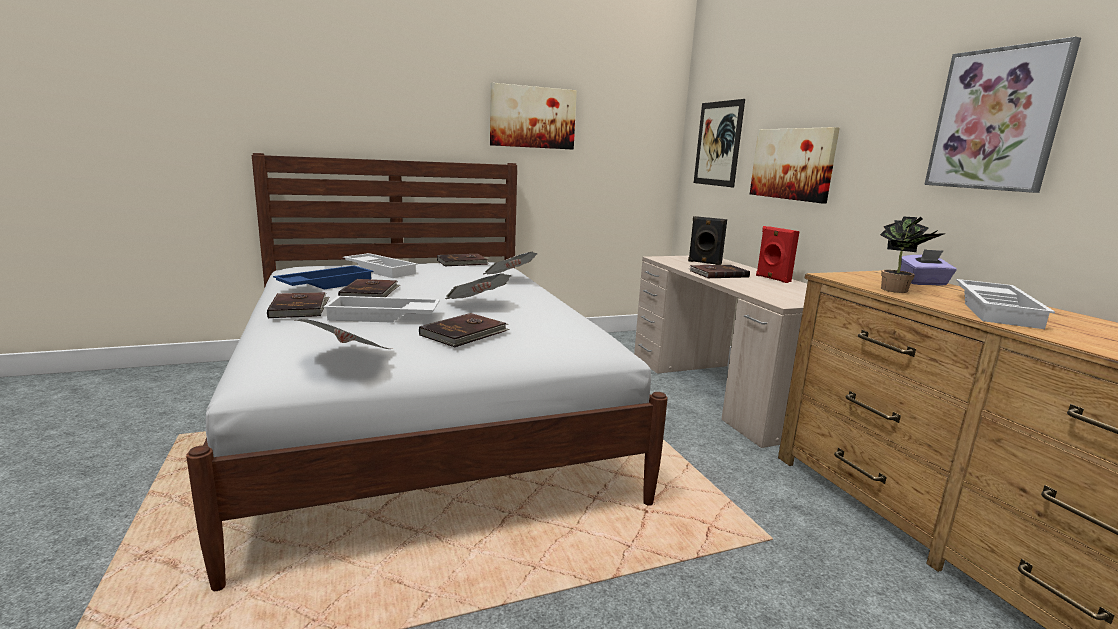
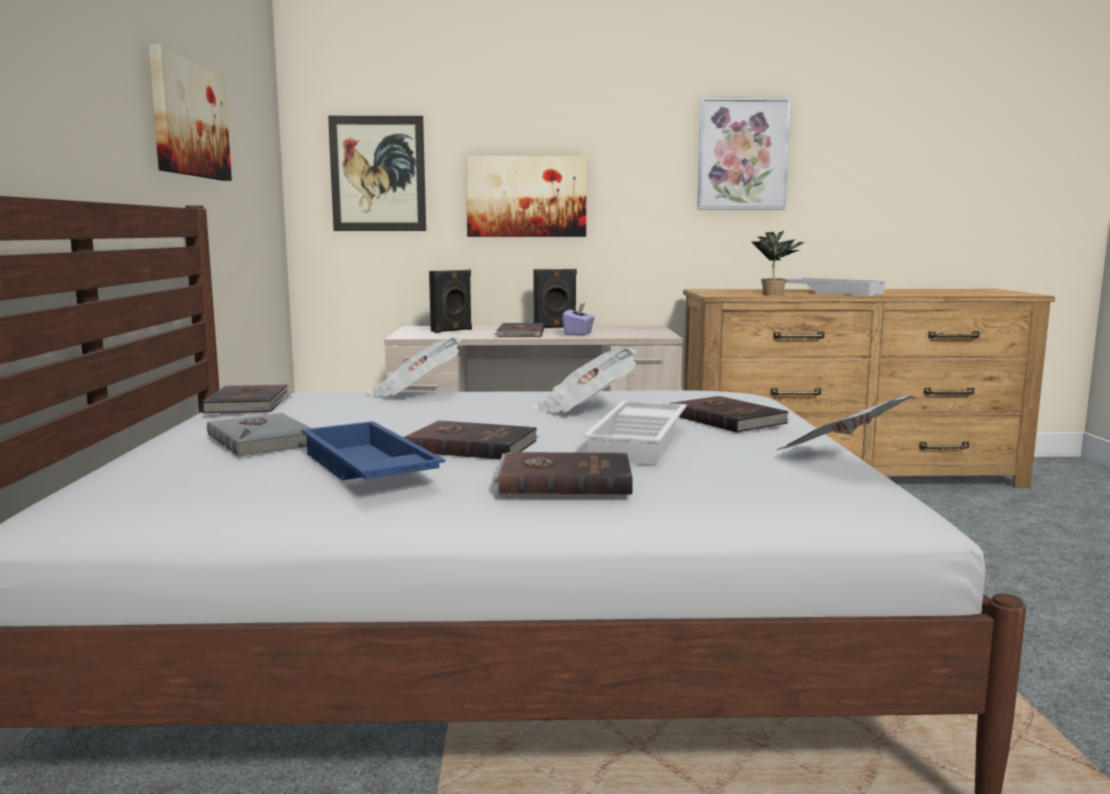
camera: 70 degrees left, 5 degrees down
(381, 270) = (263, 439): white tray -> grey book
(772, 279) = (555, 328): red speaker -> black speaker
(923, 283) = (742, 290): purple tissue box -> purple tissue box (578, 334)

